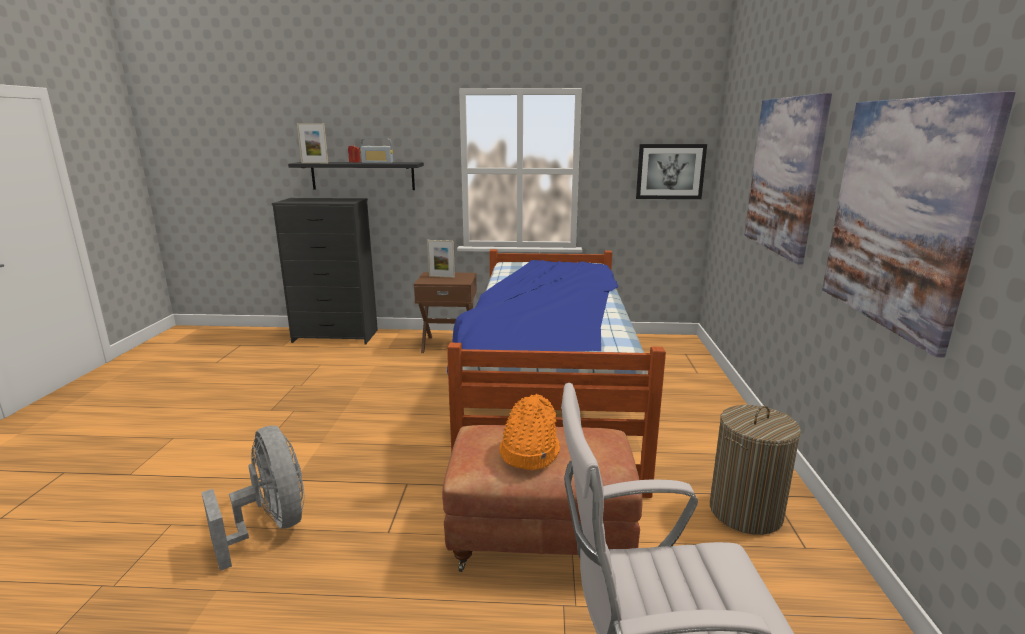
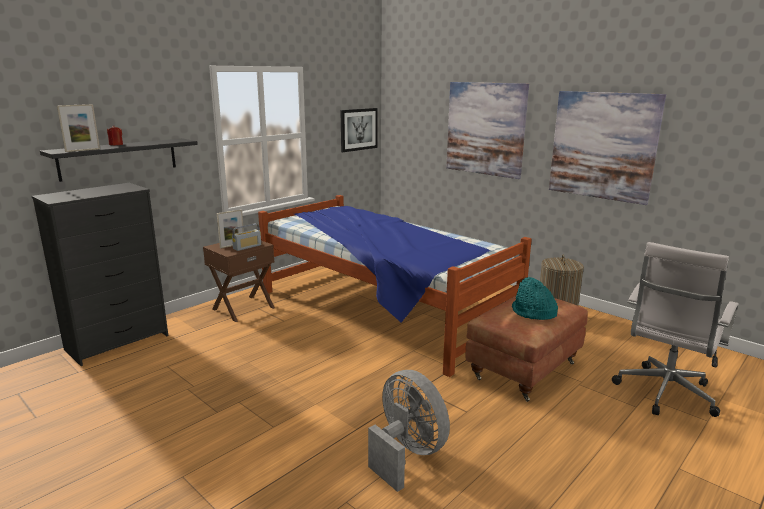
camera: 50 degrees left, 0 degrees up
(271, 526) = (407, 454): grey fan -> grey fan turned 45 degrees clockwise
(377, 163) = (151, 143): radio -> radio (247, 247)
(528, 452) = (533, 313): orange hat -> turquoise hat

